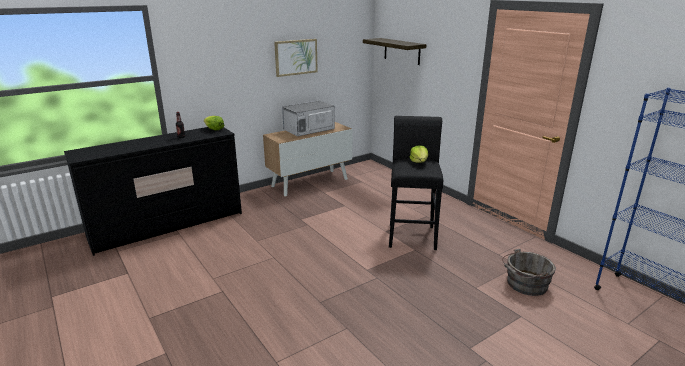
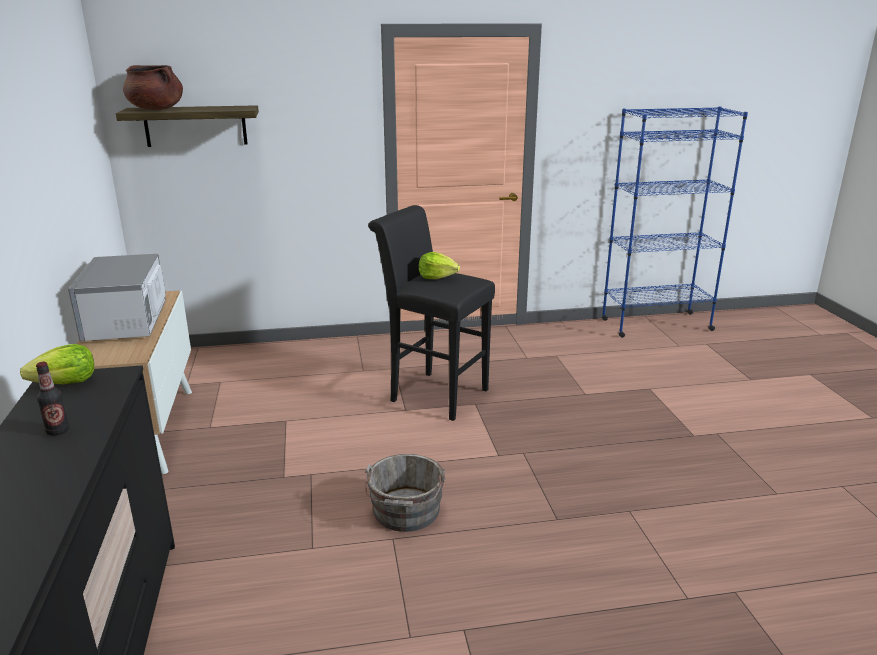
camera: 65 degrees left, 0 degrees up
(296, 57) = (48, 169): picture -> none
(381, 40) = (156, 109): none -> brown cooking pot
(525, 284) = (594, 366): grey bucket -> grey bucket (405, 513)

